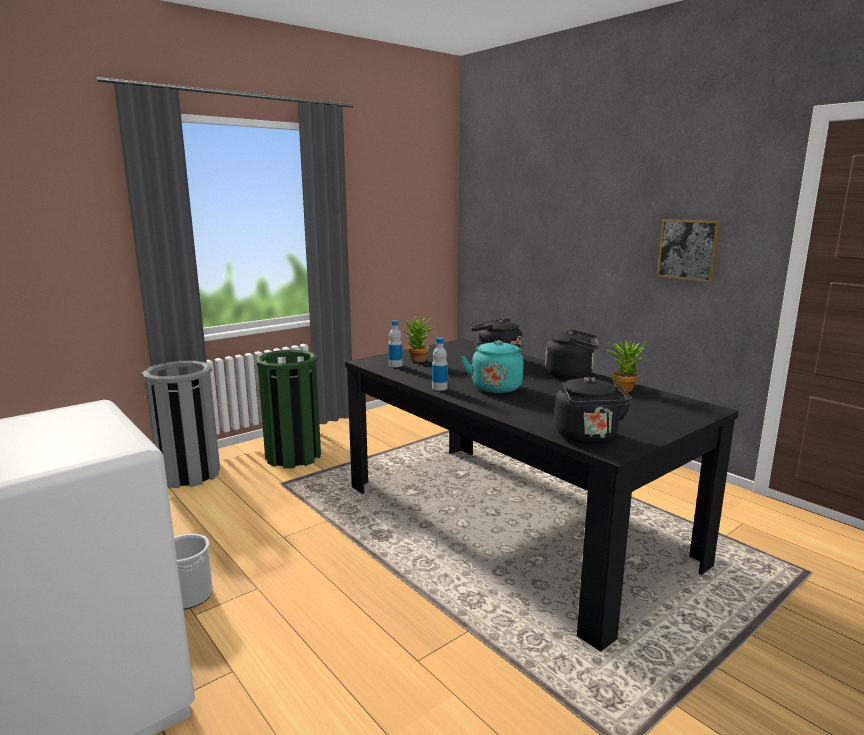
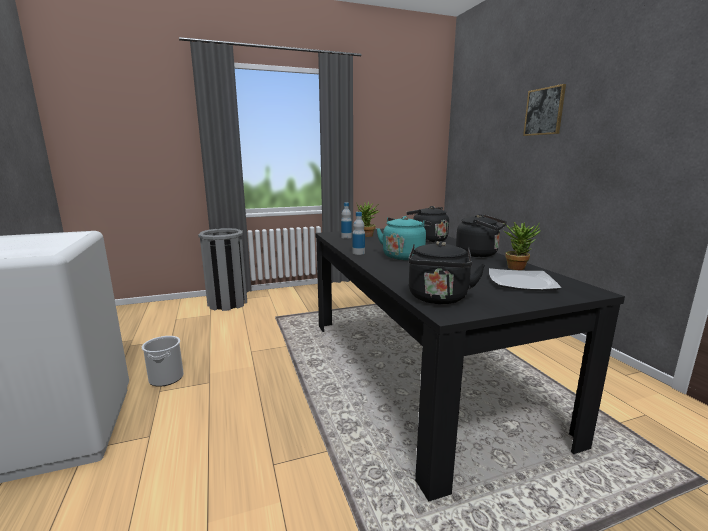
camera: 20 degrees right, 0 degrees up
(293, 456) = (296, 301): green trash can -> none
(643, 407) = (521, 282): none -> plate
(688, 249) = (623, 153): picture -> picture (544, 111)

